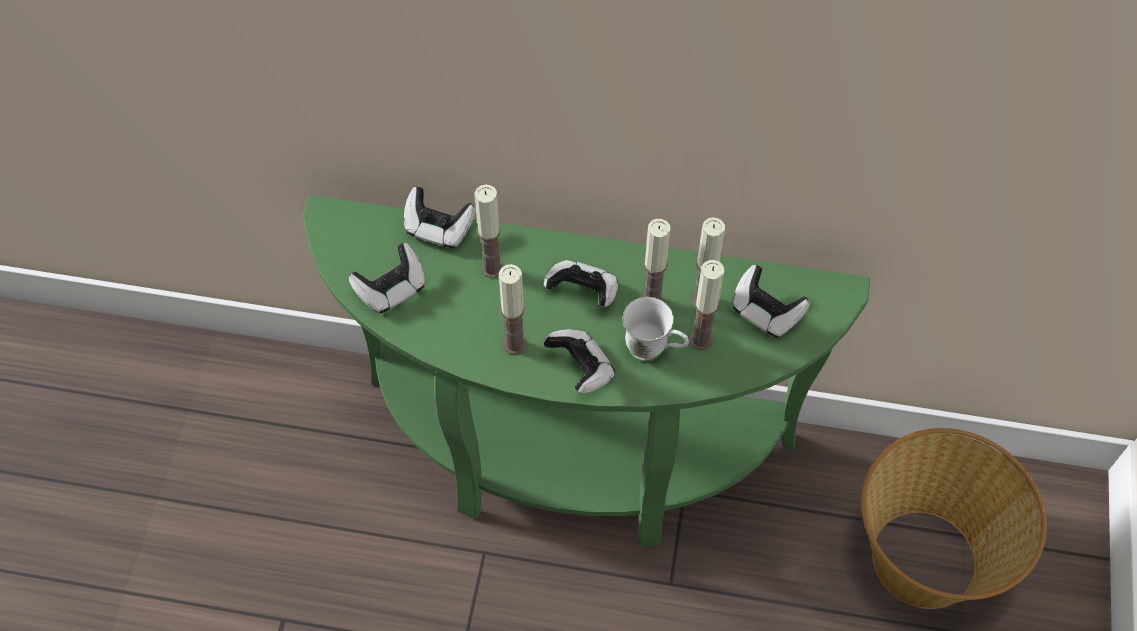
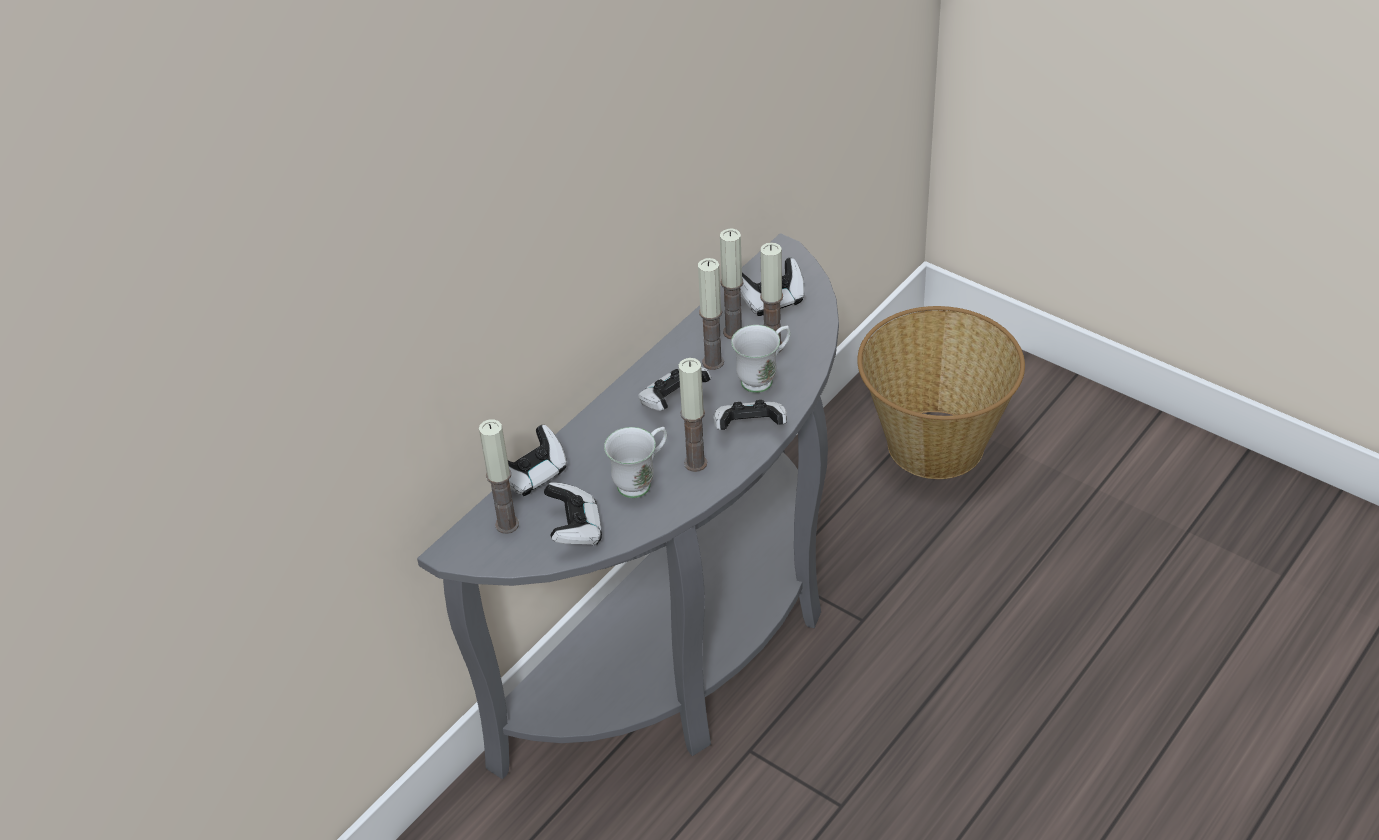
camera: 60 degrees left, 15 degrees down
(471, 312) = (641, 481): none -> white mug
(492, 268) = (604, 452): candle -> candle (507, 524)
(570, 457) = (692, 644): green console table -> grey console table

